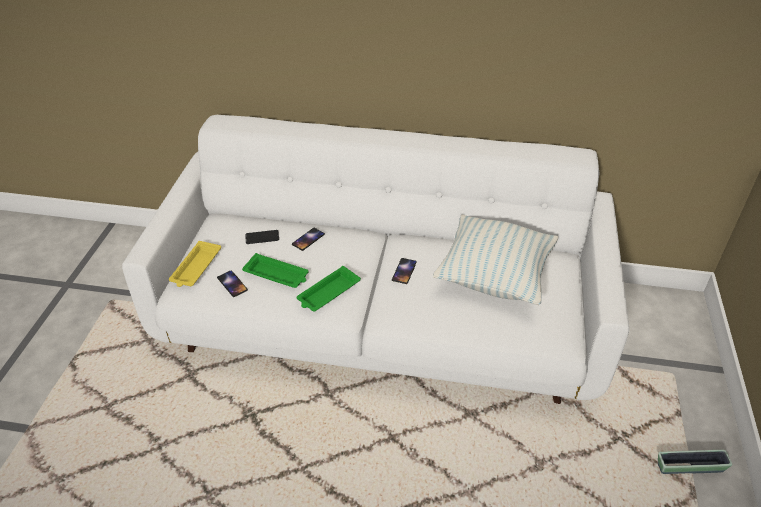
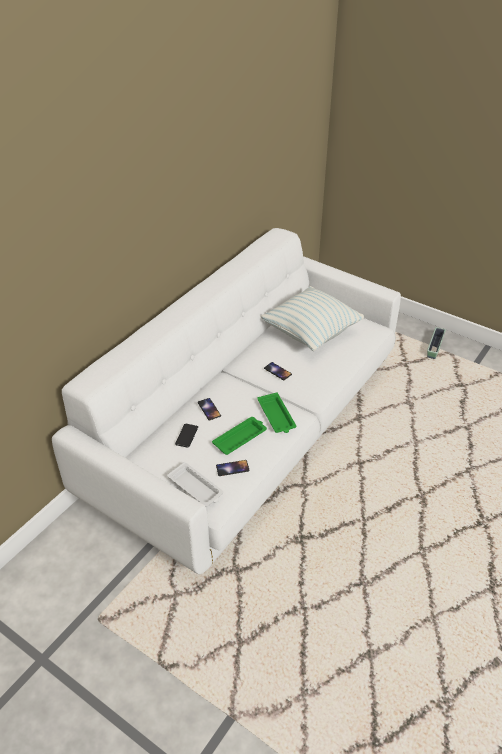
camera: 65 degrees left, 0 degrees up
(196, 268) = (196, 488): yellow tray -> white tray

